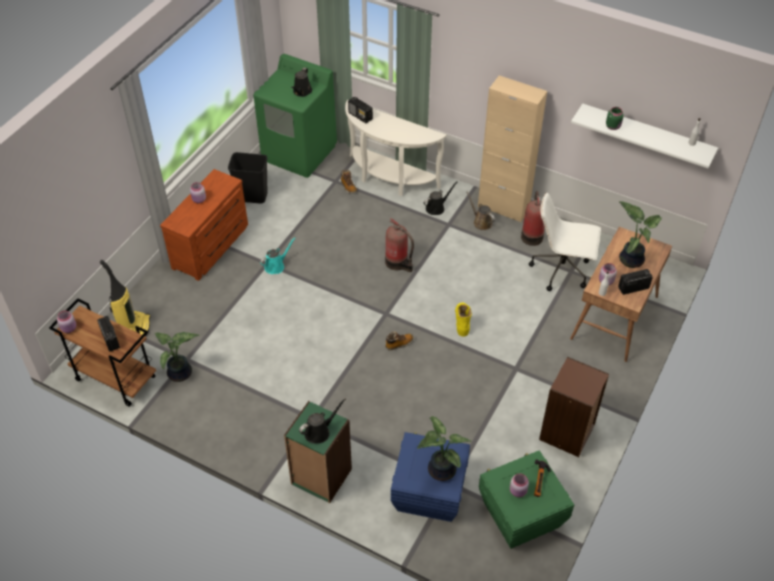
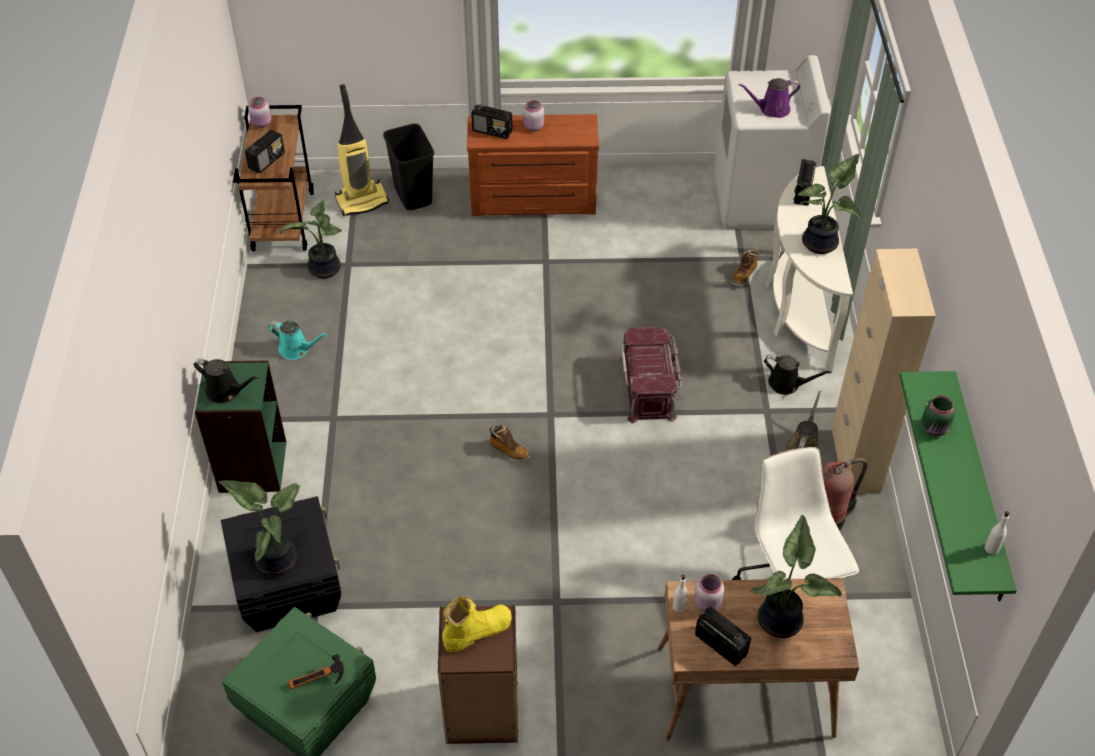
camera: 60 degrees right, 0 degrees up
(185, 219) = (492, 131): none -> radio
(253, 196) = (645, 195): black trash can -> black trash can (414, 196)
(276, 266) = (548, 271): turquoise watering can -> turquoise watering can (296, 349)
(299, 153) = (760, 201): green washing machine -> white washing machine
(301, 92) = (771, 109): black watering can -> purple watering can
(398, 263) = (649, 387): fire extinguisher -> red storage box
(403, 127) = (822, 243): none -> potted plant
(428, 491) = (289, 587): blue storage box -> black storage box
(462, 321) = (597, 503): yellow boot -> yellow boot (477, 631)
(518, 491) = (288, 661): pink jar -> none
(646, 134) = (979, 488): white shelf -> green shelf

